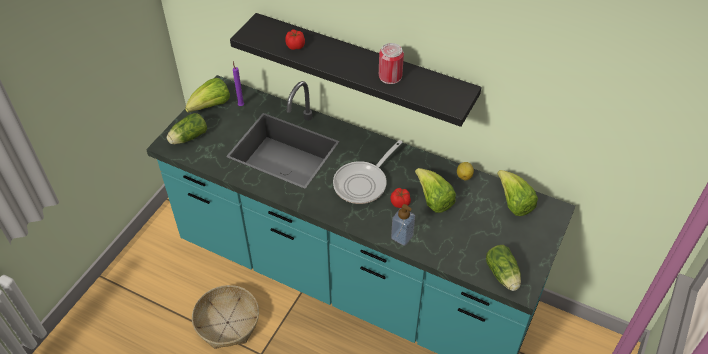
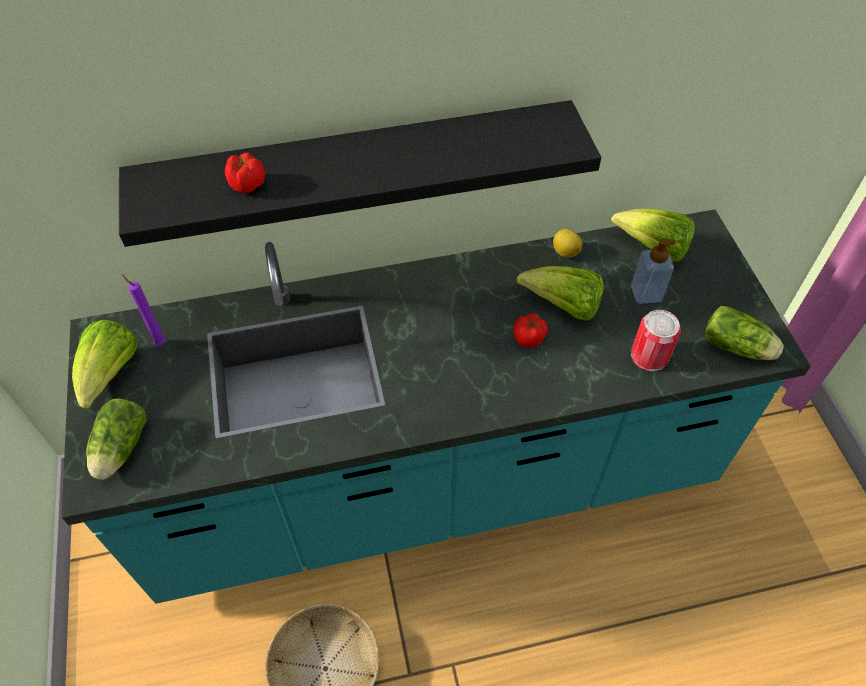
camera: 40 degrees left, 5 degrees up
(363, 183) = (455, 343): frying pan -> none
(390, 76) = (440, 151): can -> can (649, 356)
(402, 237) = (578, 382): soap dispenser -> soap dispenser (646, 293)

